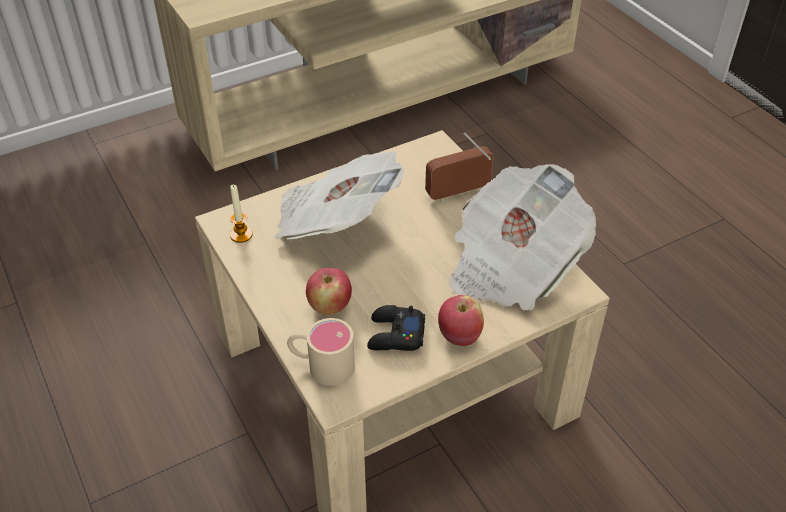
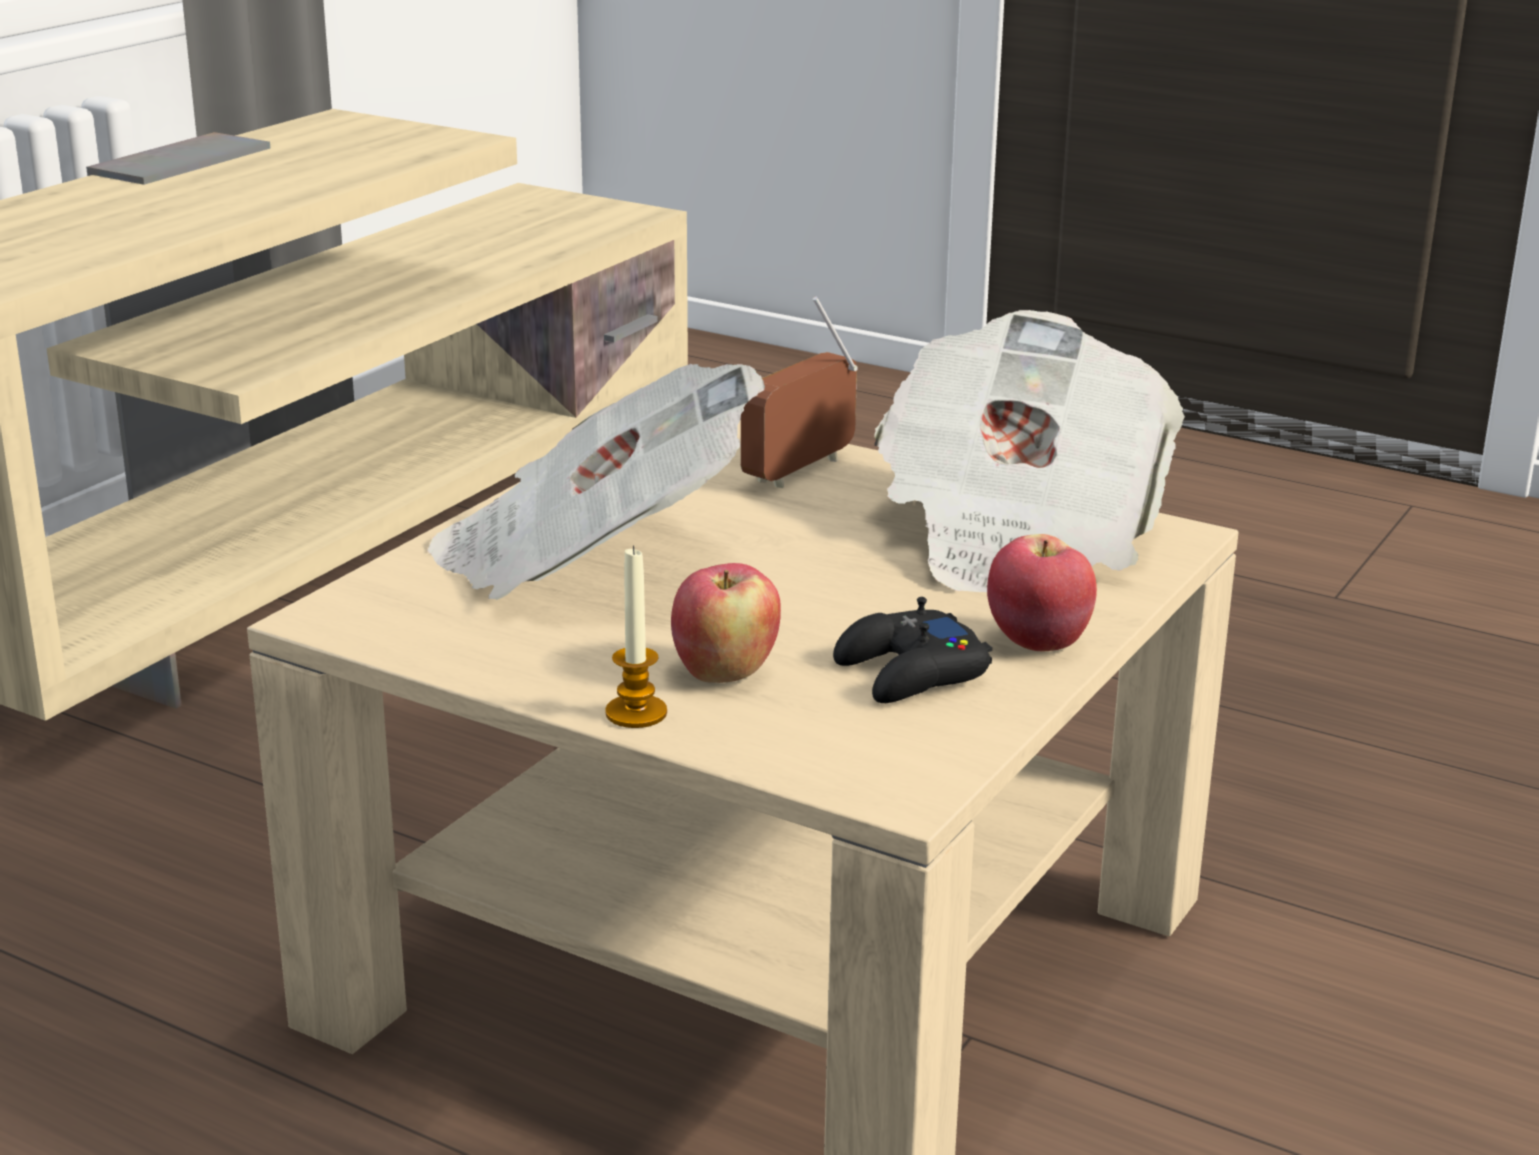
camera: 30 degrees left, 20 degrees down
(241, 235) = (397, 625): candle -> candle (636, 713)
(321, 365) = (809, 754): beige mug -> none

